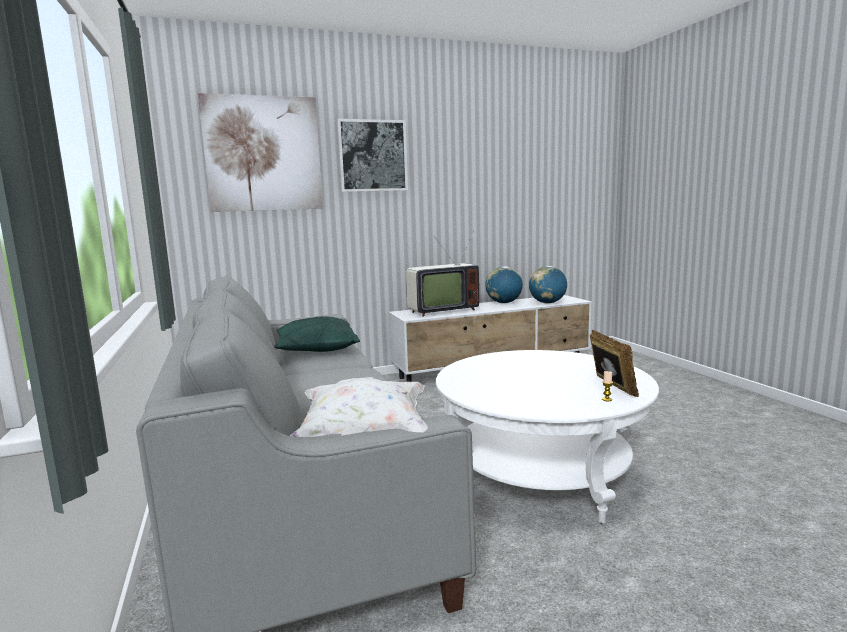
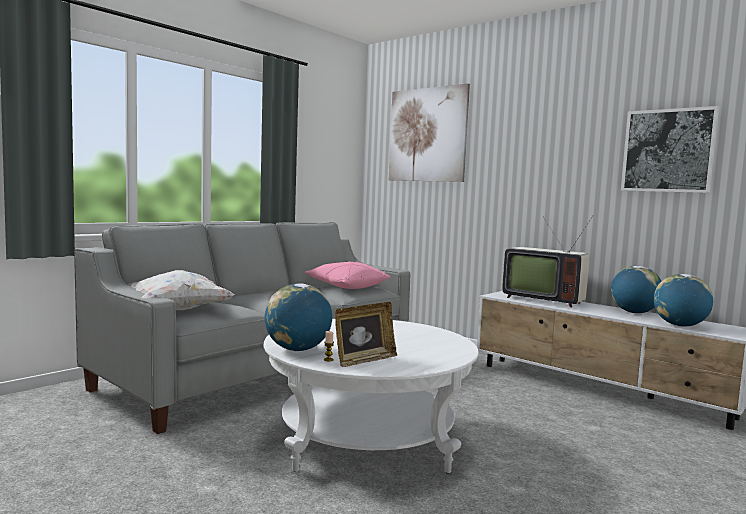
camera: 60 degrees right, 5 degrees down
(316, 350) = (346, 287): green pillow -> pink pillow
(372, 156) = (512, 132): picture -> picture (668, 151)
(566, 406) = (297, 349): none -> globe

